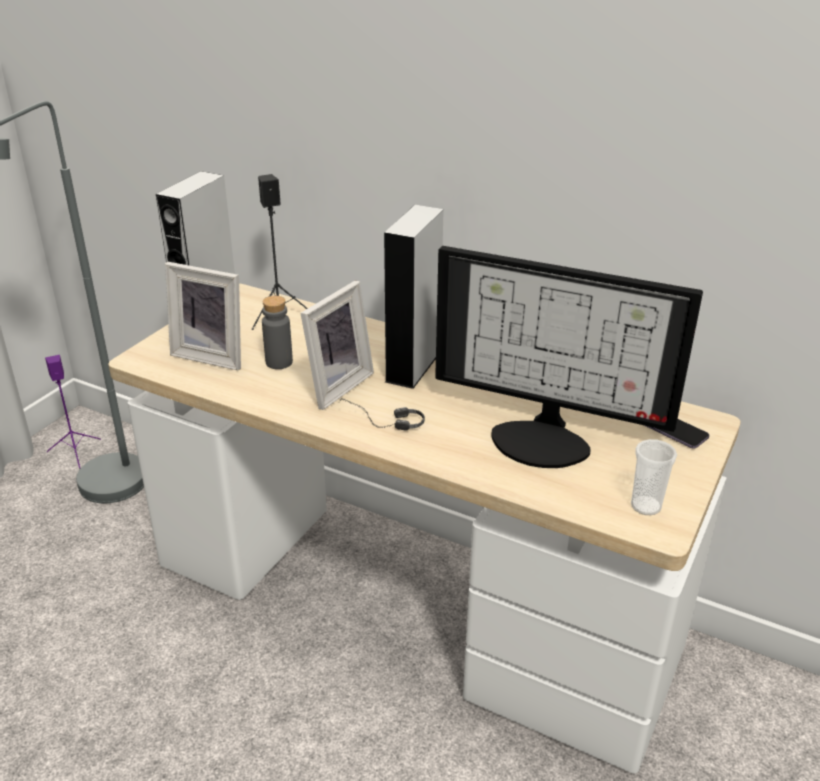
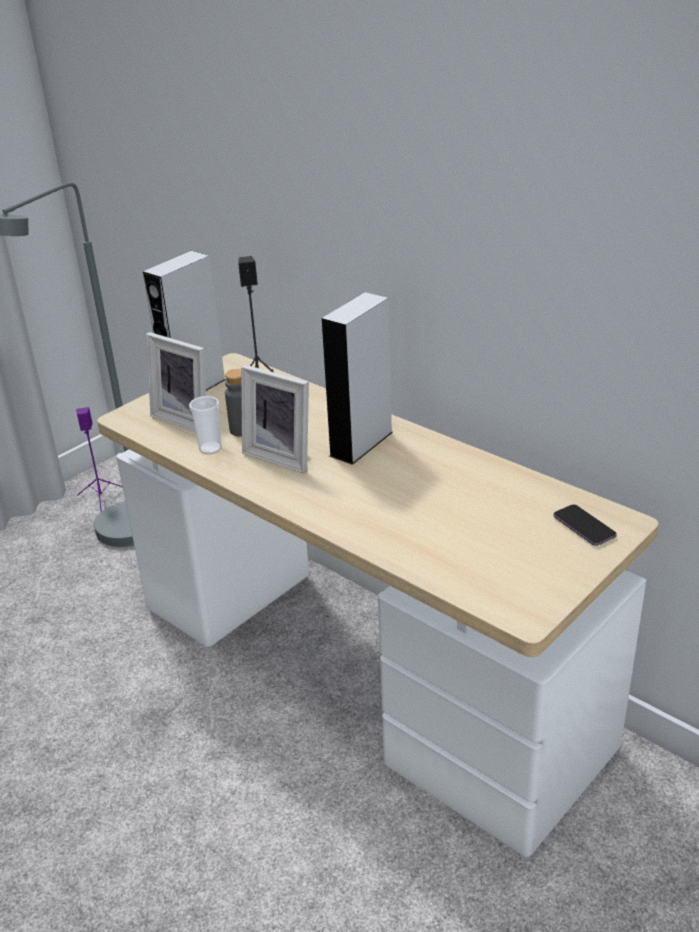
camera: 15 degrees right, 0 degrees up
(334, 386) = (282, 456): picture frame -> picture frame turned 75 degrees clockwise
(381, 423) = (310, 494): headphones -> none
(544, 438) = (454, 522): monitor -> none
(645, 506) = (521, 594): cup -> cup (210, 448)

